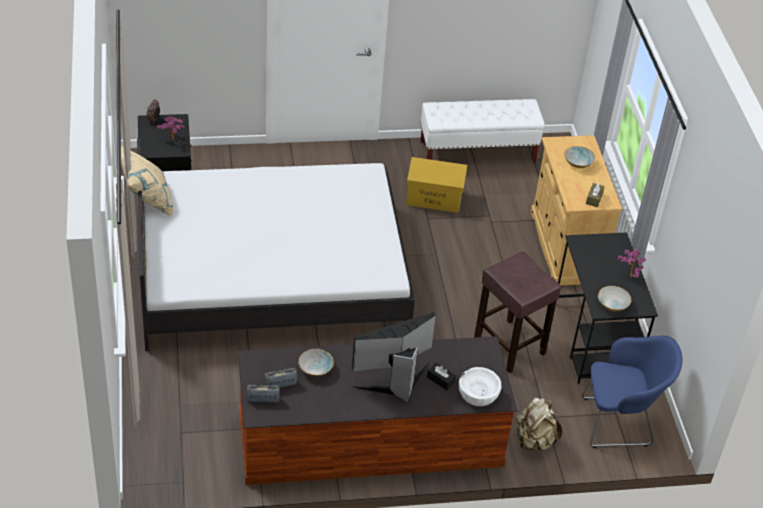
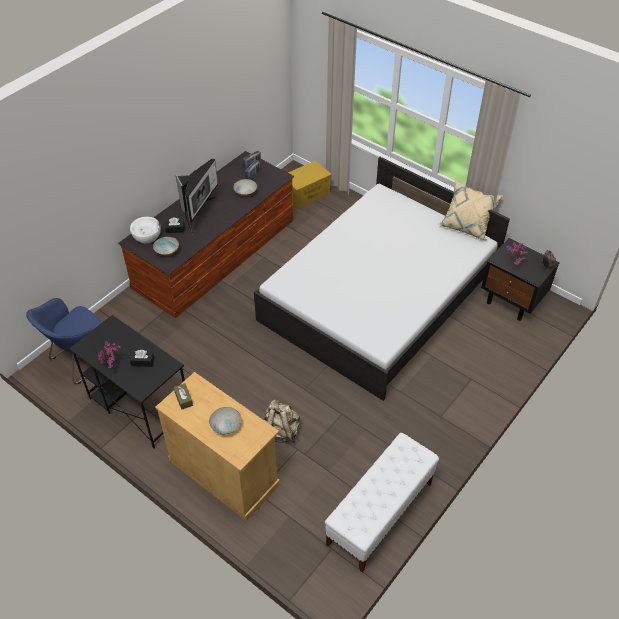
camera: 140 degrees right, 5 degrees up
(435, 198) = (357, 436): yellow storage box -> yellow storage box (306, 195)
(508, 345) = (193, 360): brown stool -> none
(534, 441) = (125, 313): beige backpack -> beige backpack (281, 431)
(599, 259) = (142, 362): none -> black tissue box
(612, 305) = (106, 333): bowl -> bowl (167, 251)

